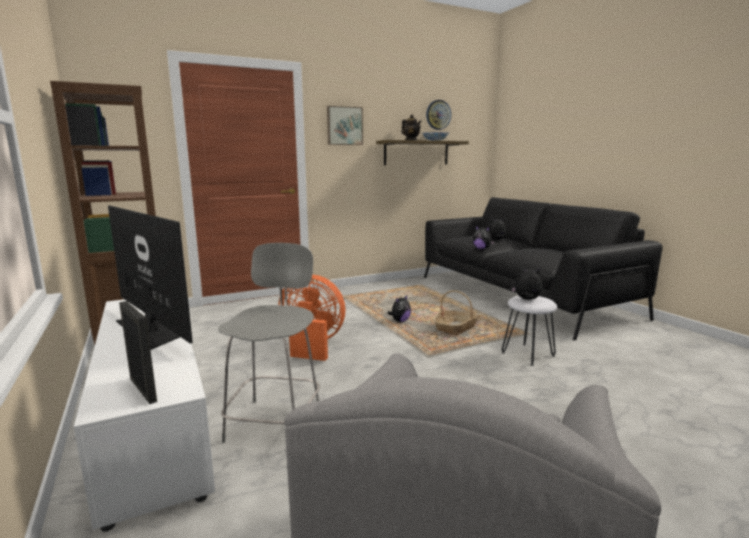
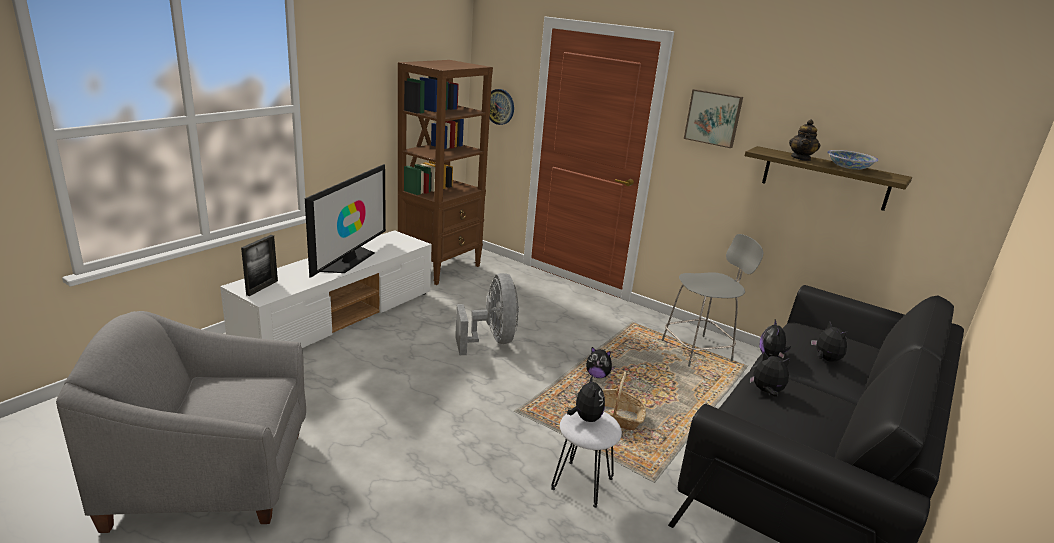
camera: 60 degrees right, 10 degrees up
(275, 421) = (355, 362): grey stool -> grey stool (698, 351)
(311, 344) = (491, 341): orange fan -> grey fan
(438, 115) = (887, 125): wall clock -> wall clock (500, 106)
(527, 253) = (766, 392): none -> plush toy

